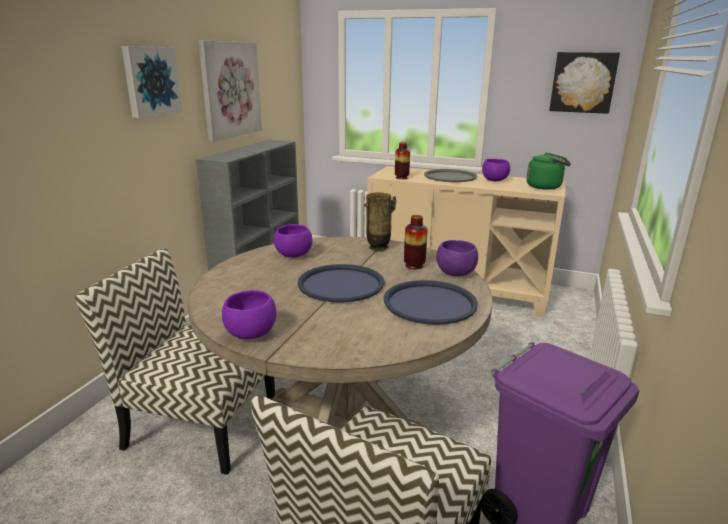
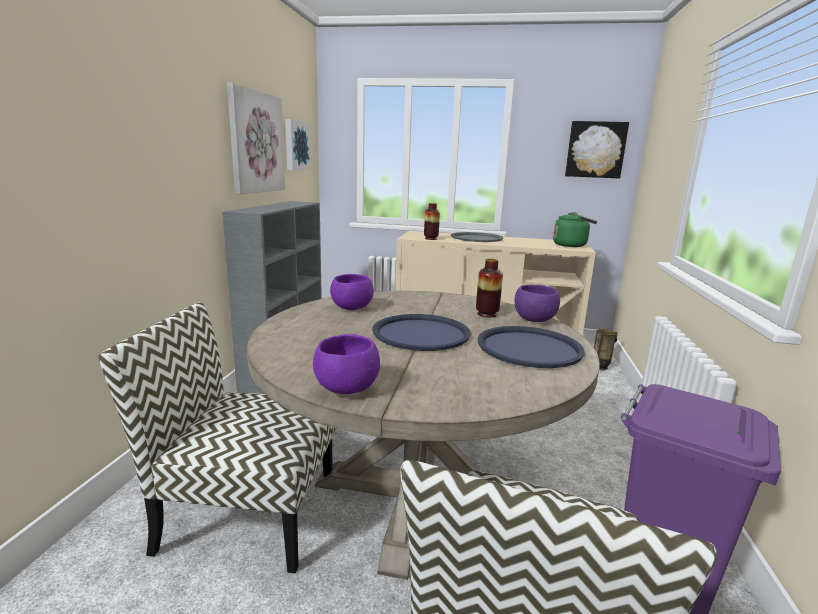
camera: 10 degrees left, 5 degrees down
(150, 81) = (178, 116): picture -> picture (296, 145)
(378, 248) = (438, 299): vase -> vase (600, 367)
(494, 180) = (520, 241): purple bowl -> none

